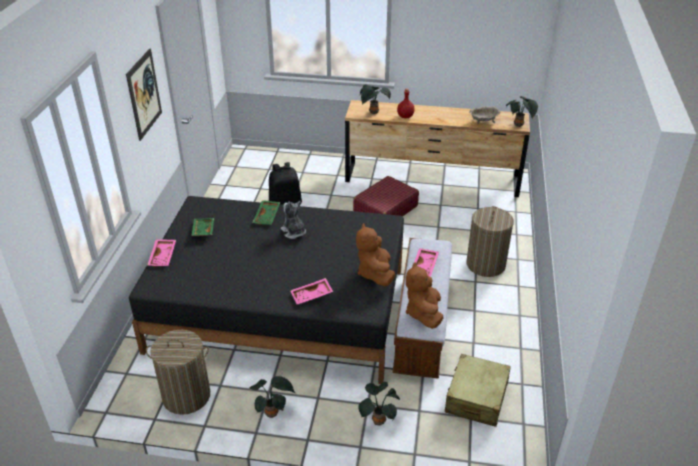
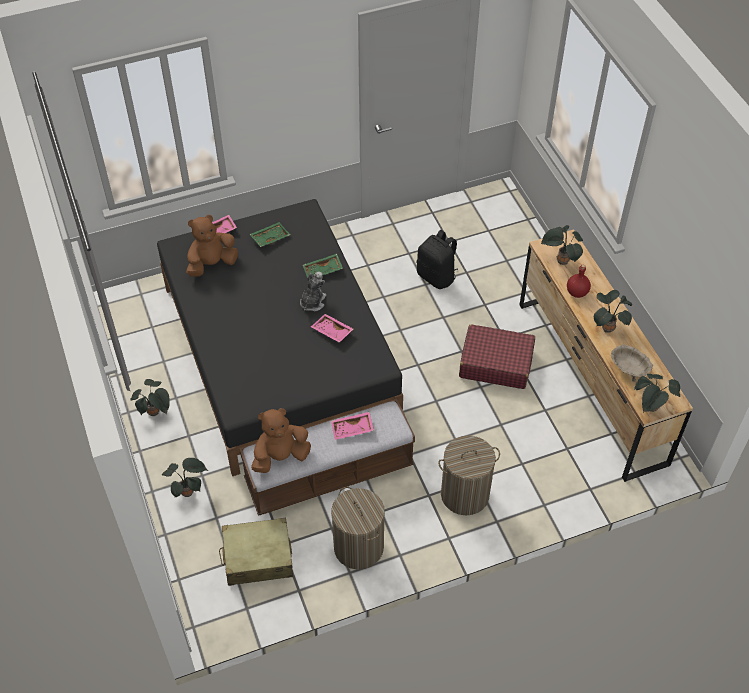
camera: 60 degrees right, 15 degrees up
(144, 94) = (295, 88): picture -> none
(186, 396) = (140, 346): laundry basket -> laundry basket (358, 547)
(312, 296) = (230, 359): pink tray -> pink tray (331, 332)
(375, 273) = (291, 391): brown plush toy -> brown plush toy (212, 264)
(443, 116) = (607, 327): none -> potted plant

